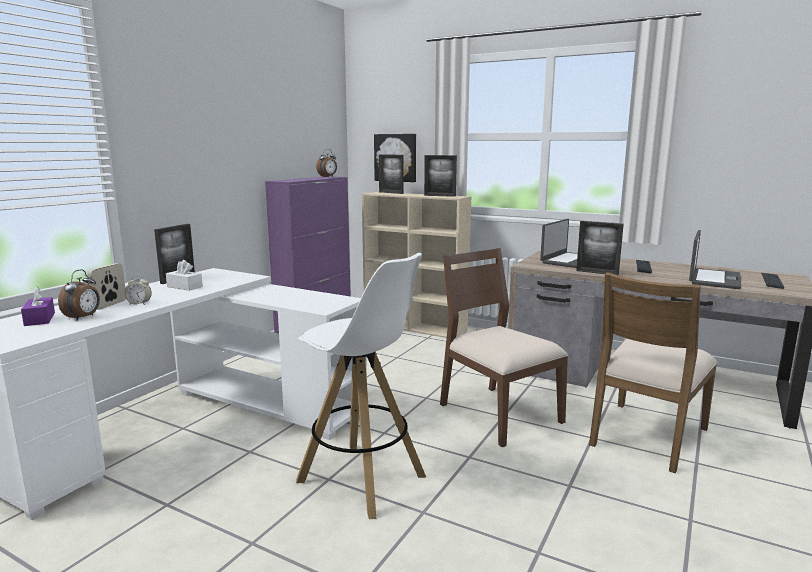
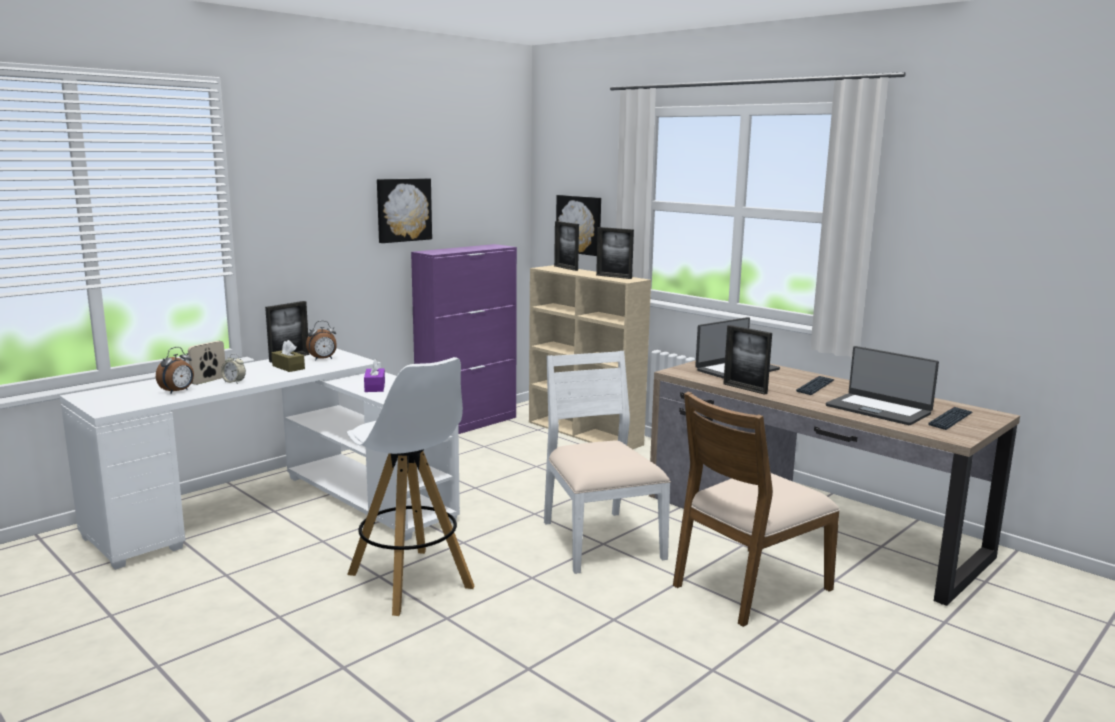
camera: 15 degrees right, 0 degrees up
(40, 319) = (142, 389): purple tissue box -> purple tissue box (375, 387)
(184, 287) = (288, 367): white tissue box -> brown tissue box
(257, 143) = (403, 210): none -> picture
(328, 177) = (493, 246): alarm clock -> alarm clock (323, 359)
(498, 413) = (600, 540): brown chair -> white chair
(713, 279) = (878, 409): laptop -> laptop turned 90 degrees clockwise

